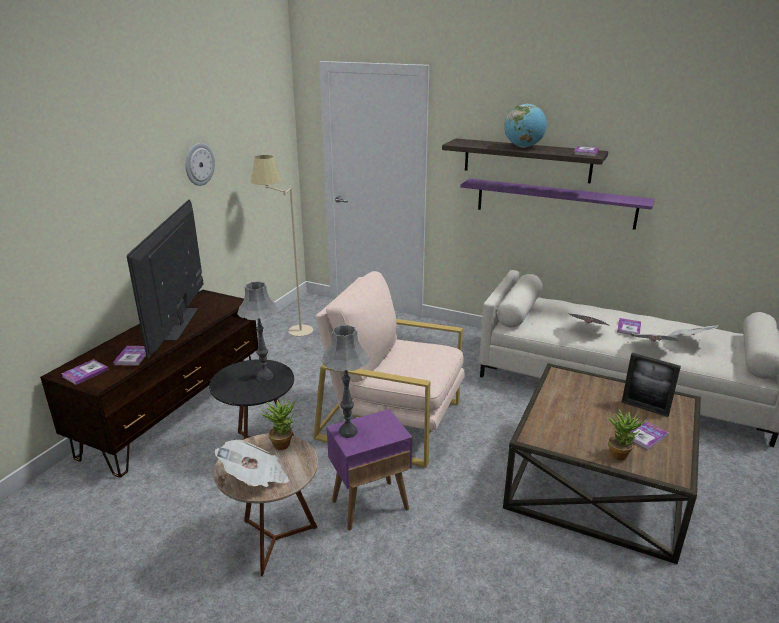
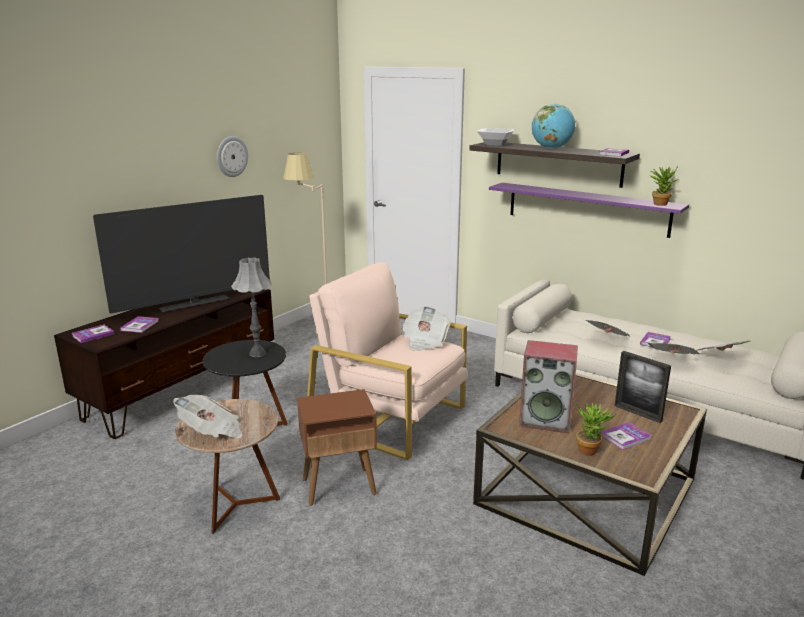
camera: 10 degrees right, 5 degrees down
(181, 324) = (194, 304): television -> television turned 135 degrees counterclockwise
(282, 442) = (250, 407): potted plant -> potted plant (660, 203)
(348, 432) = (315, 403): grey table lamp -> none
(371, 504) = (339, 486): purple side table -> brown side table
(425, 347) = (424, 341): none -> newspaper
(466, 143) = (495, 144): none -> bowl
(568, 424) = (546, 420): none -> speaker

